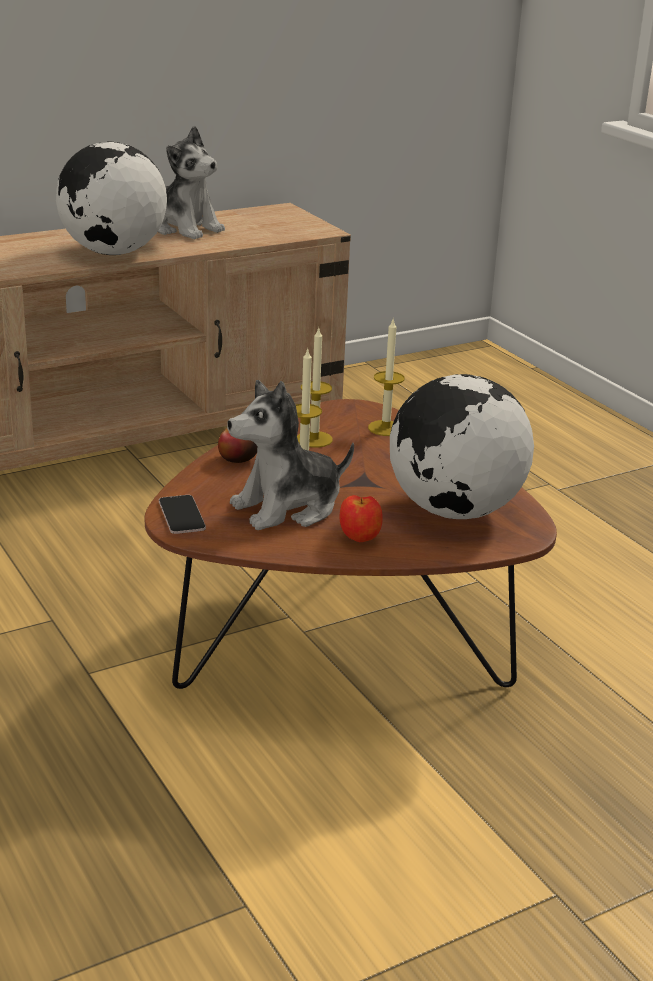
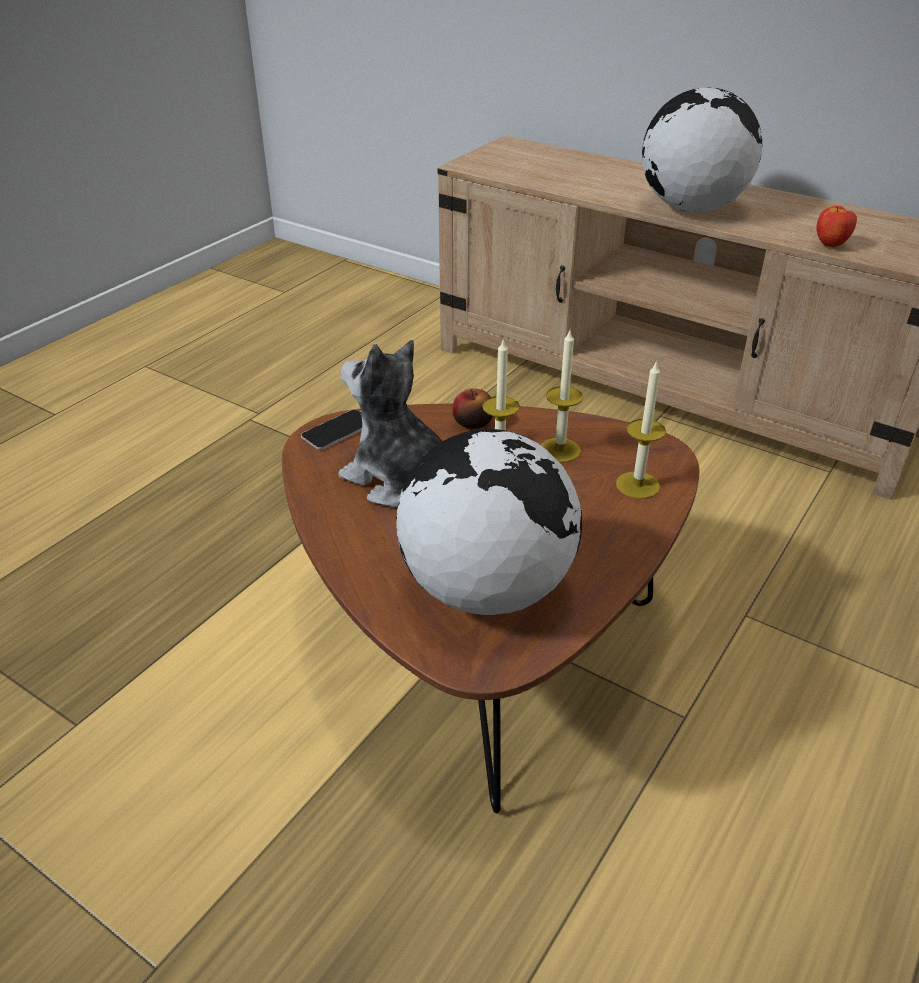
camera: 65 degrees right, 10 degrees up
(184, 228) = (811, 214): plush toy -> none
(360, 539) = (369, 542): apple -> apple (830, 246)

